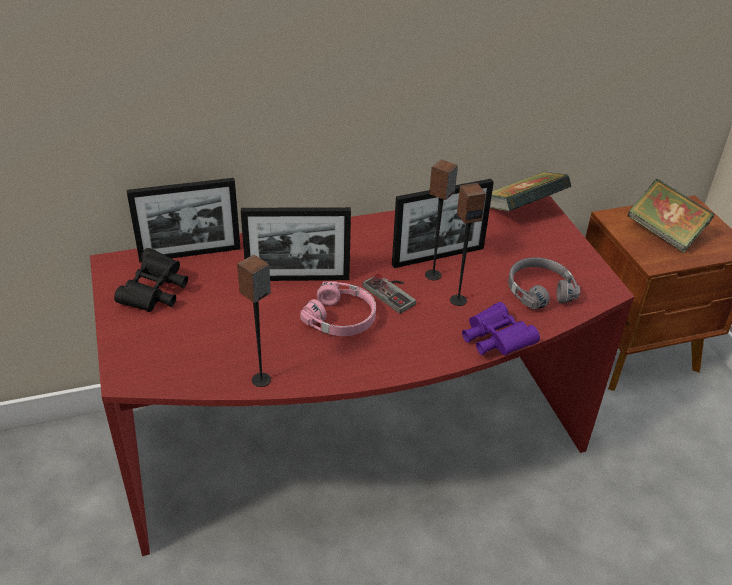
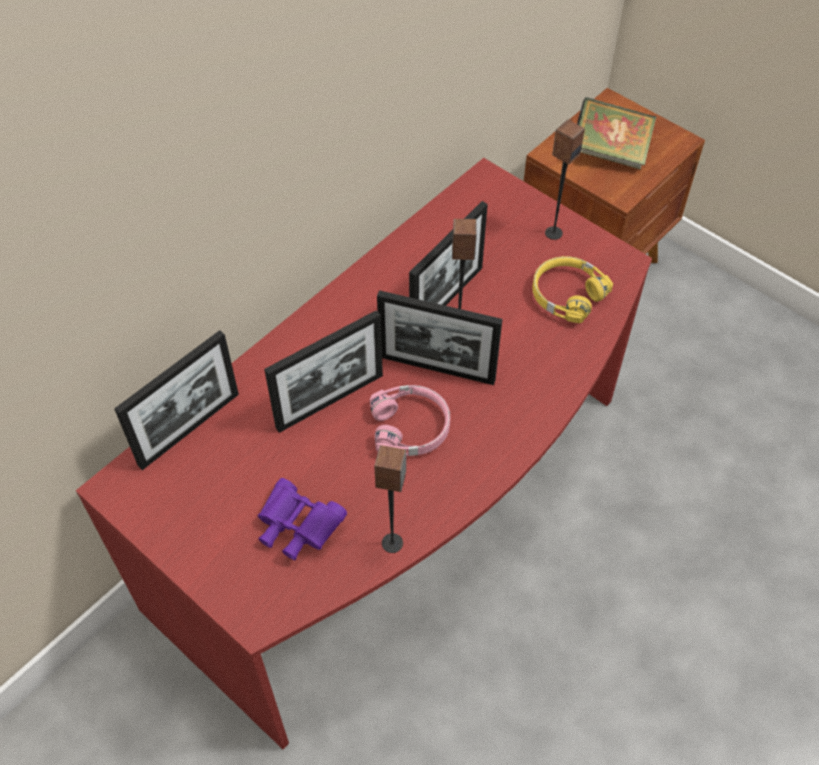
camera: 30 degrees left, 15 degrees up
(155, 293) = (196, 500): black binoculars -> none
(393, 292) = (436, 368): game controller -> picture frame
(458, 300) = (503, 346): speaker -> speaker (553, 233)
(495, 341) = (569, 378): purple binoculars -> purple binoculars (297, 528)
(523, 210) = (485, 198): book -> none
(538, 290) = (566, 294): grey headphones -> yellow headphones

